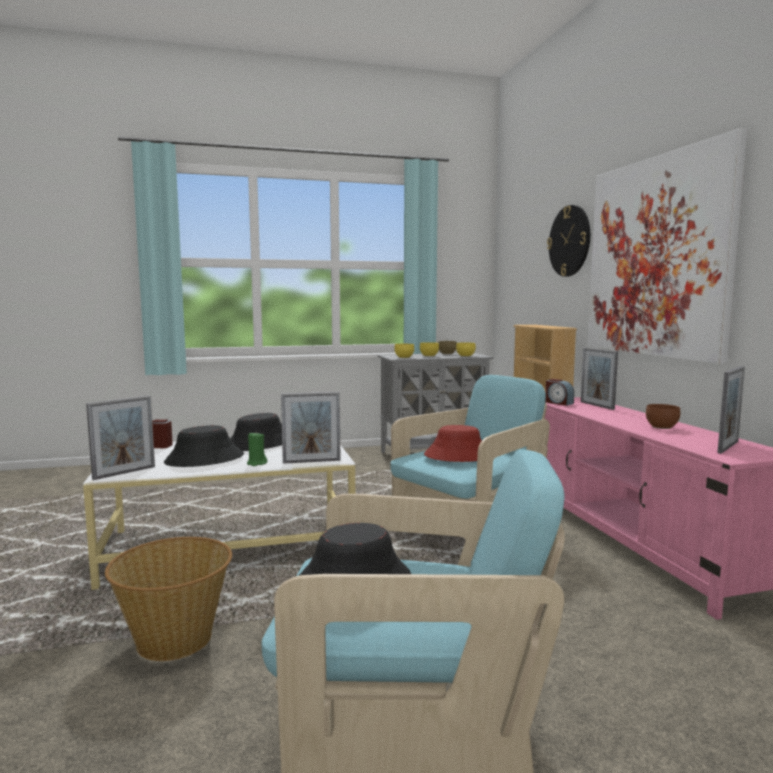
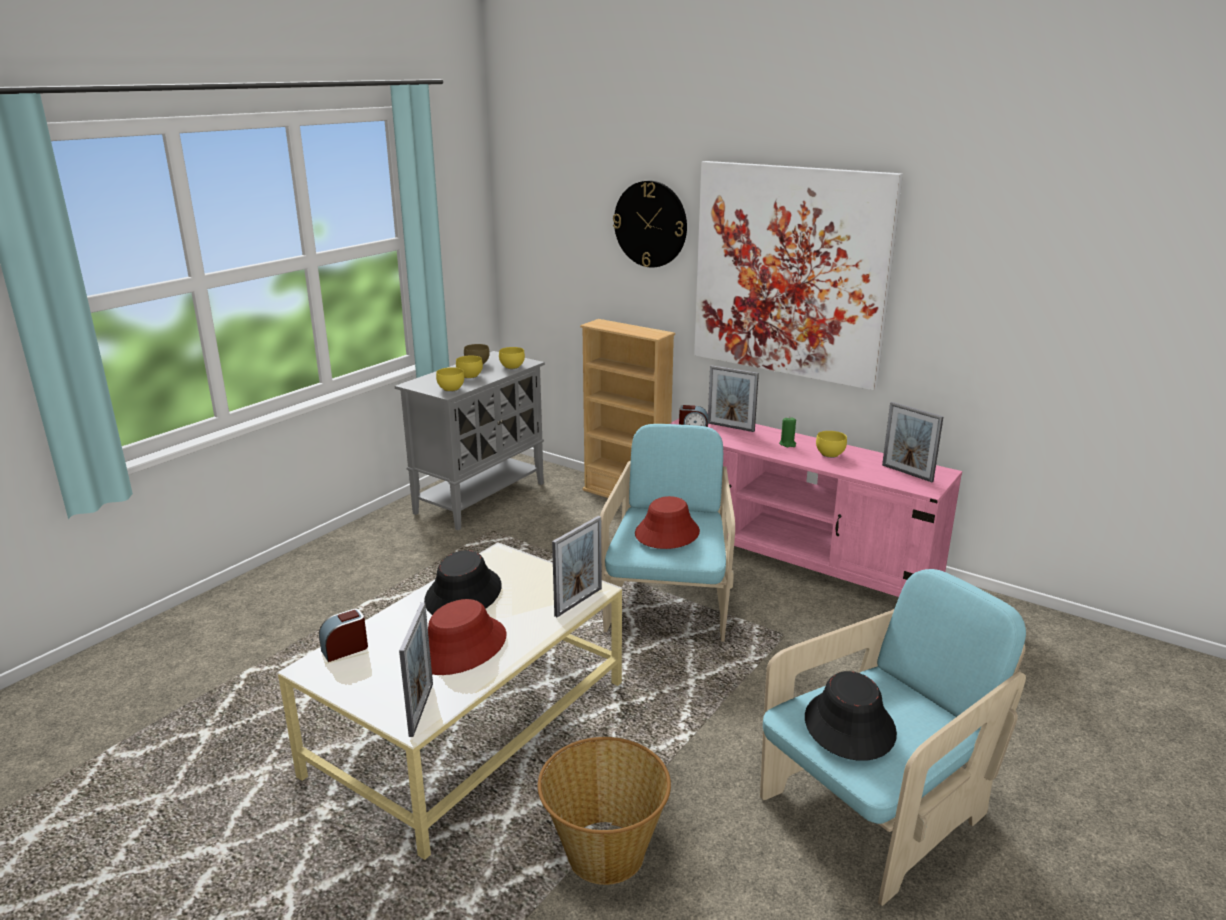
camera: 40 degrees left, 15 degrees up
(204, 459) = (461, 647): black hat -> red hat
(256, 463) = (531, 628): green candle -> green candle (787, 444)
(660, 427) = (828, 454): brown bowl -> yellow bowl
(728, 447) = (907, 473): picture frame -> picture frame turned 135 degrees clockwise

